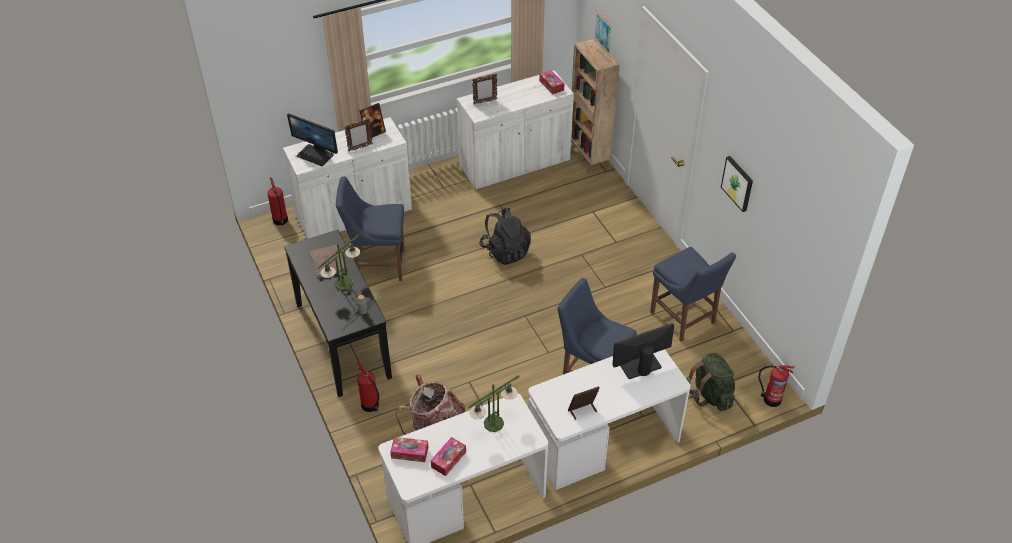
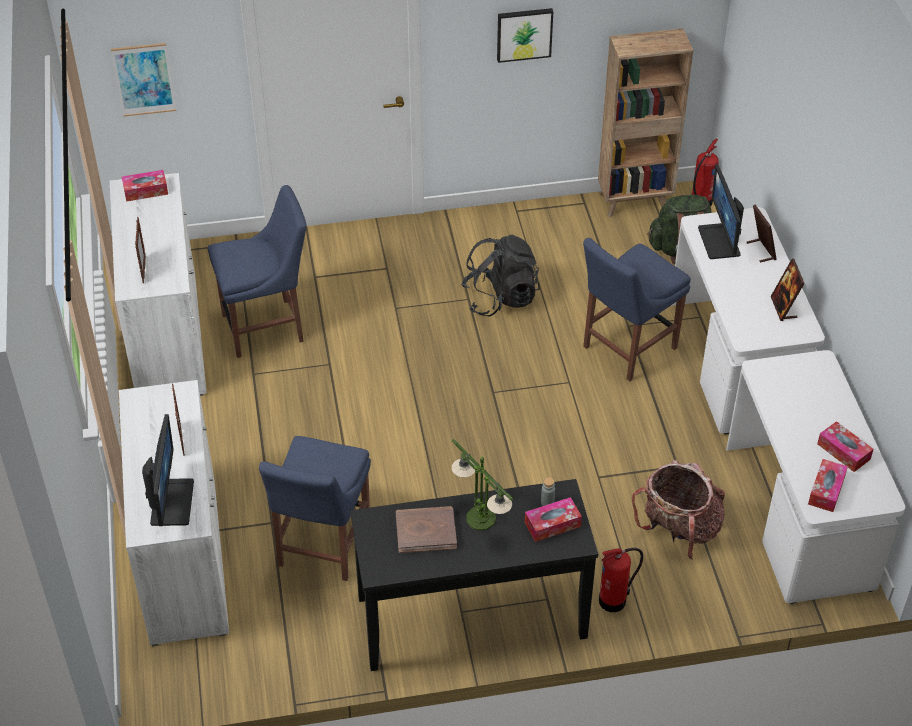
camera: 75 degrees left, 0 degrees up
(280, 221) = (153, 672): fire extinguisher -> none
(316, 155) = (171, 502): monitor -> monitor turned 45 degrees counterclockwise
(346, 316) = (552, 524): none -> tissue box
(374, 133) = (151, 417): picture frame -> picture frame (761, 250)
(494, 423) = (790, 395): table lamp -> none
(505, 251) = (356, 387): black backpack -> black backpack (500, 298)
(589, 158) = (199, 255): brown bookcase -> brown bookcase (635, 201)
(684, 320) = (552, 240): blue chair -> blue chair (267, 327)

